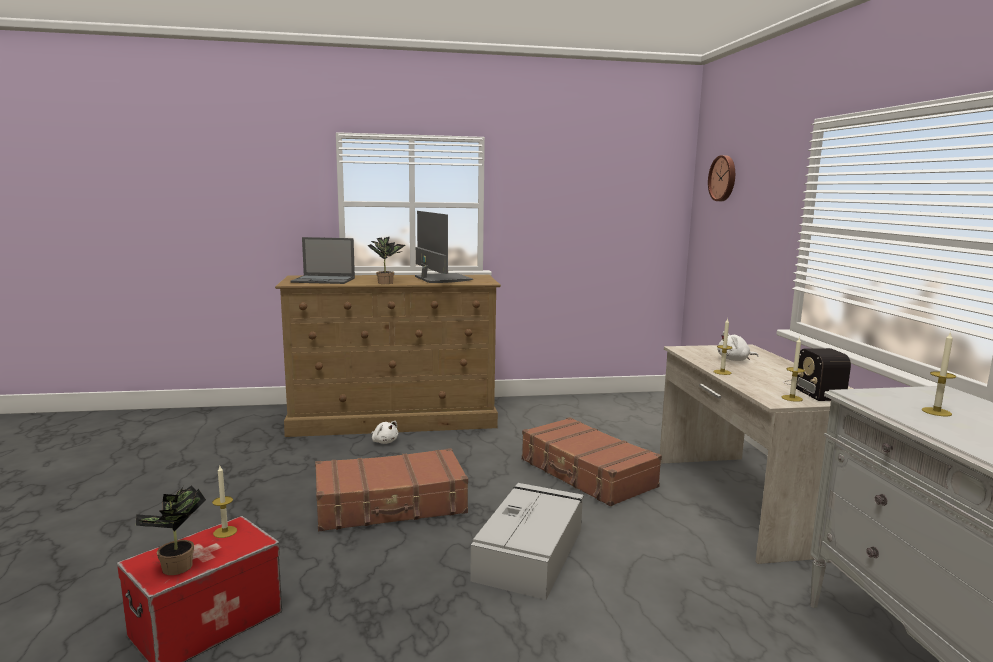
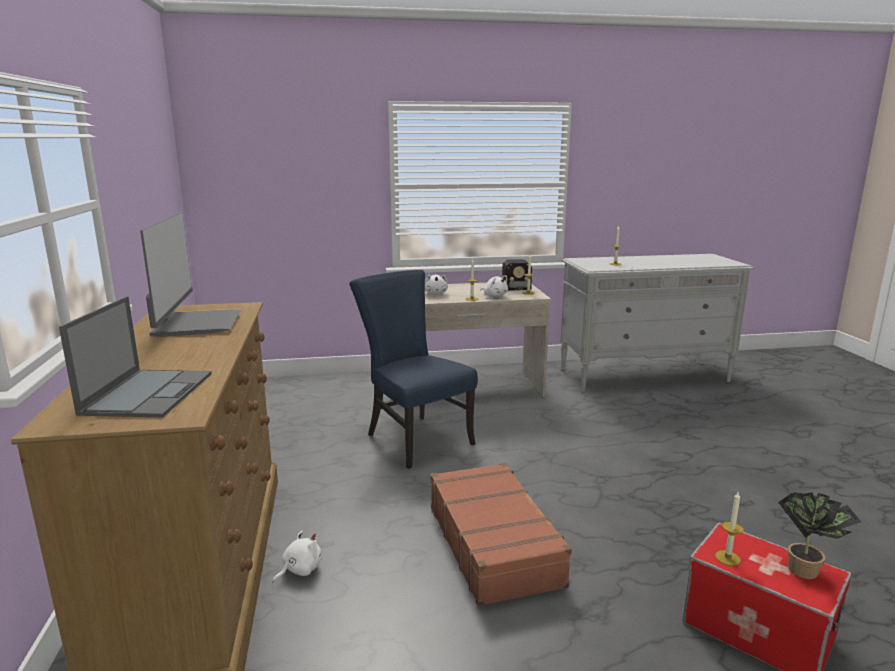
camera: 90 degrees left, 5 degrees up
(387, 283) = (215, 350): potted plant -> none
(441, 279) = (195, 324): monitor -> monitor turned 105 degrees clockwise
(530, 552) = (560, 467): grey storage box -> none
(586, 474) = (414, 437): brown suitcase -> blue chair
(723, 178) = (251, 147): wall clock -> none
(752, 382) = (495, 296): none -> white plush toy

